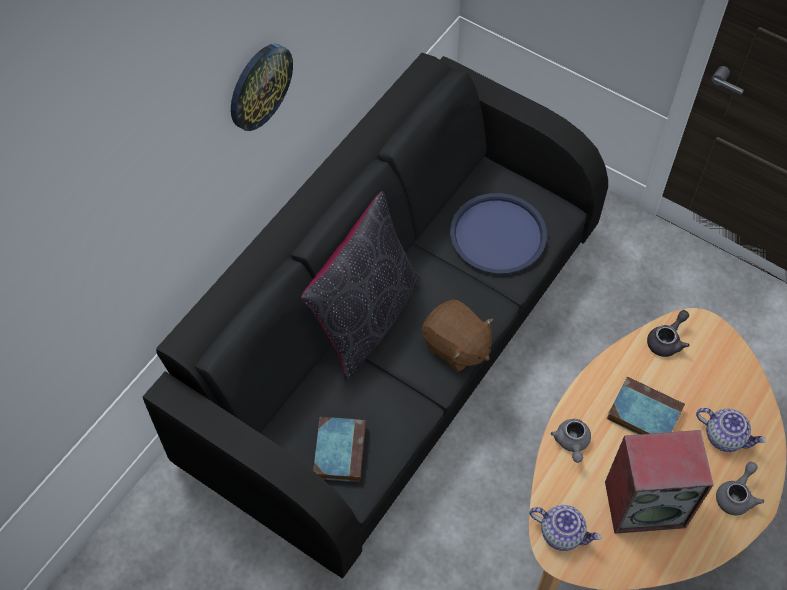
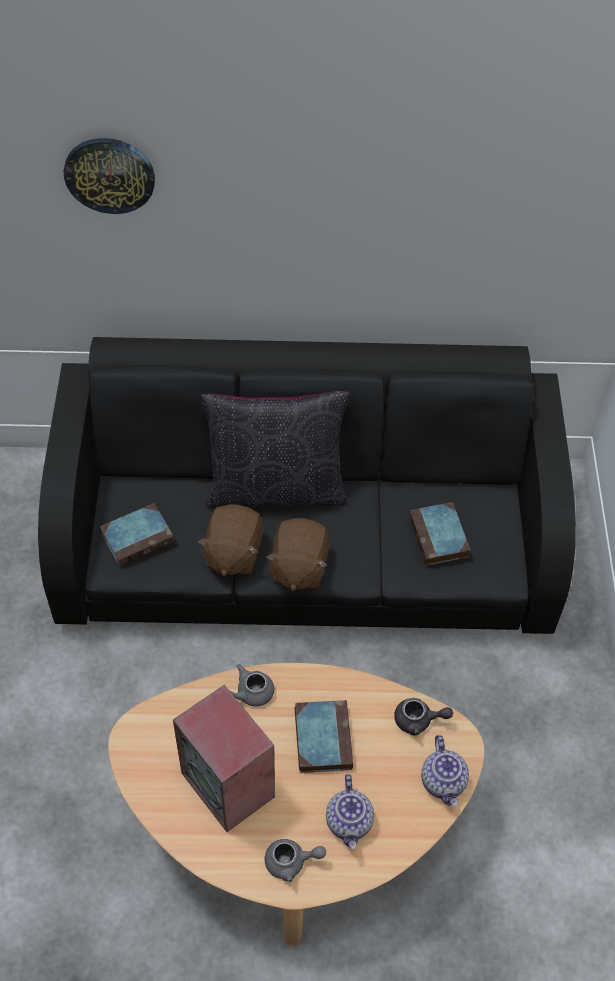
camera: 55 degrees right, 5 degrees down
(259, 86) = (287, 205): wall clock -> wall clock (109, 174)
(409, 387) = (232, 553): none -> brown plush toy
(498, 234) = (439, 538): blue tray -> book
(562, 533) = (154, 730): teapot -> teapot (444, 782)

